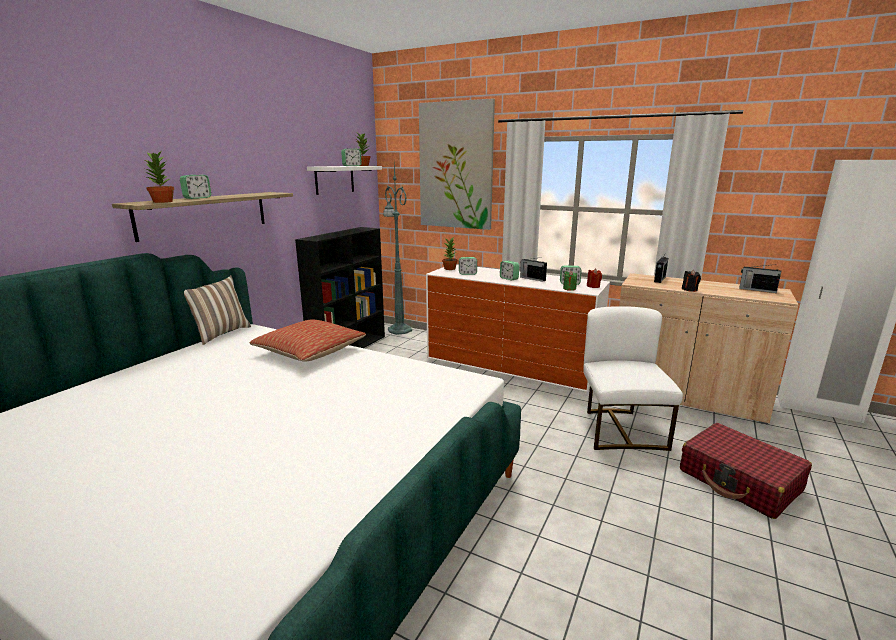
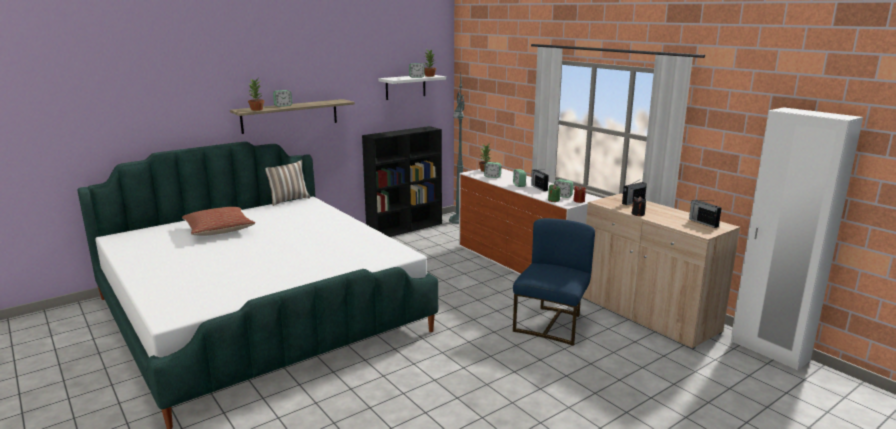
camera: 25 degrees right, 0 degrees up
(310, 352) = (328, 220): pillow -> pillow (219, 230)
(455, 166) = (506, 79): picture -> none
(620, 429) = (552, 324): white chair -> blue chair
(739, 481) = (600, 374): red suitcase -> none

